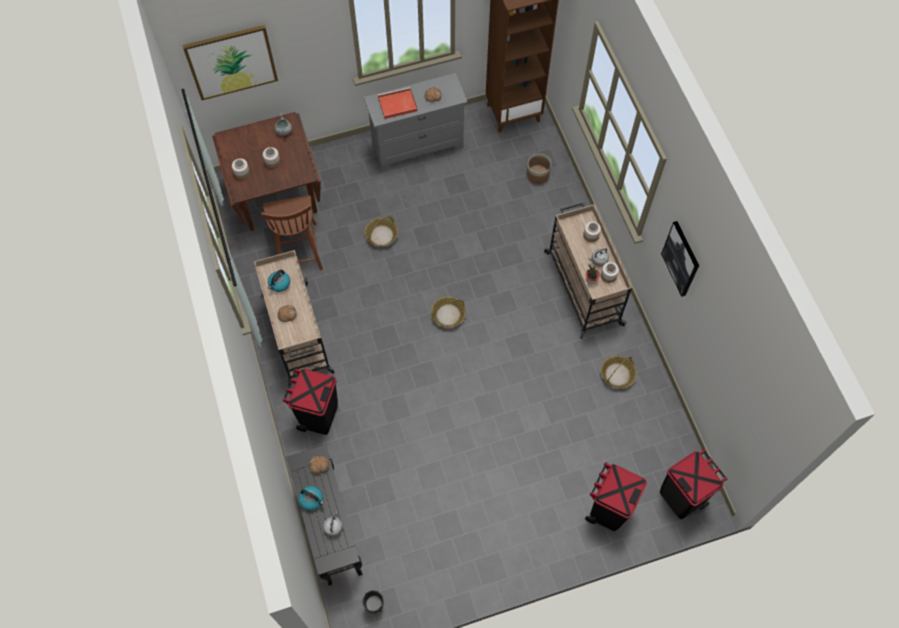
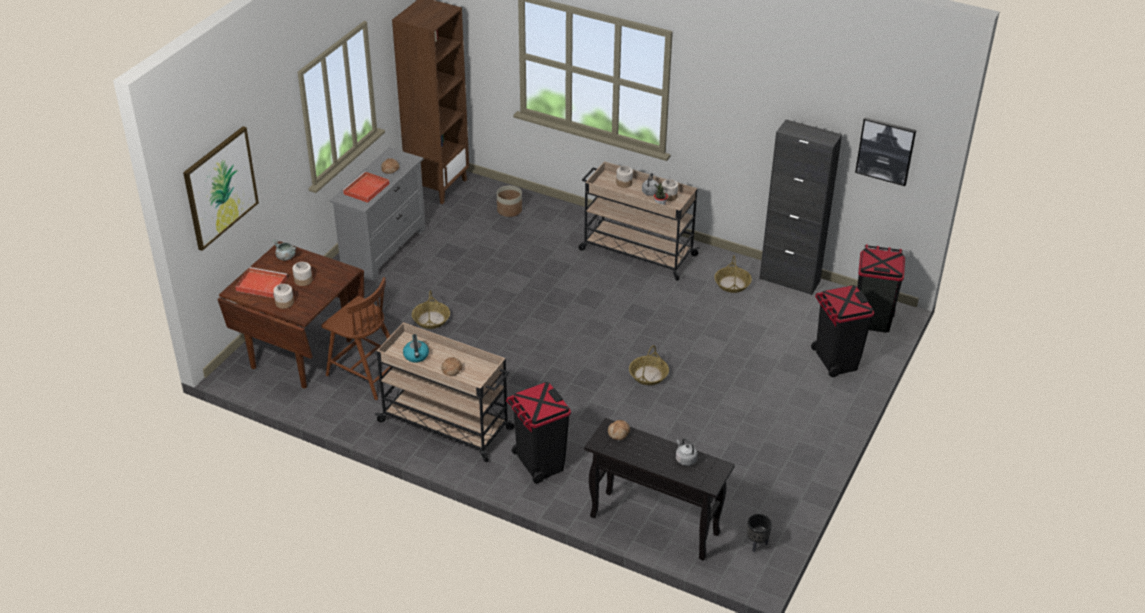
camera: 45 degrees left, 25 degrees down
(245, 144) = (260, 284): none -> red tray
(312, 499) = (643, 456): kettle -> none
(448, 315) = (557, 332): basket -> basket (648, 375)
(664, 407) = (789, 280): none -> black cabinet
(681, 258) = (734, 108): picture -> picture (885, 150)

